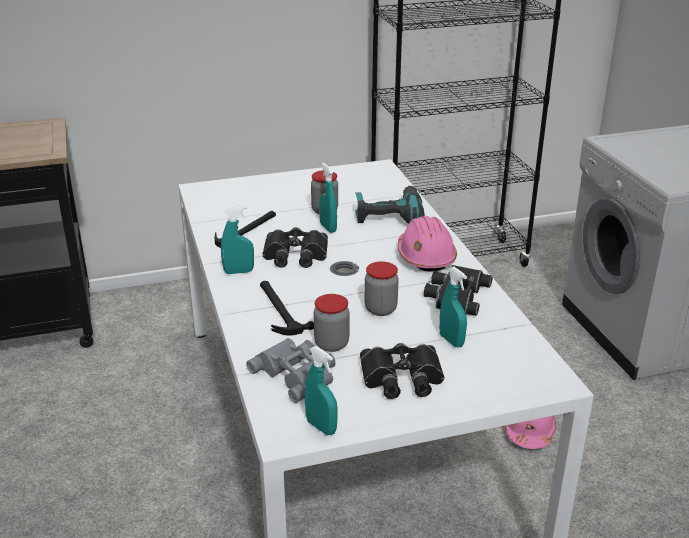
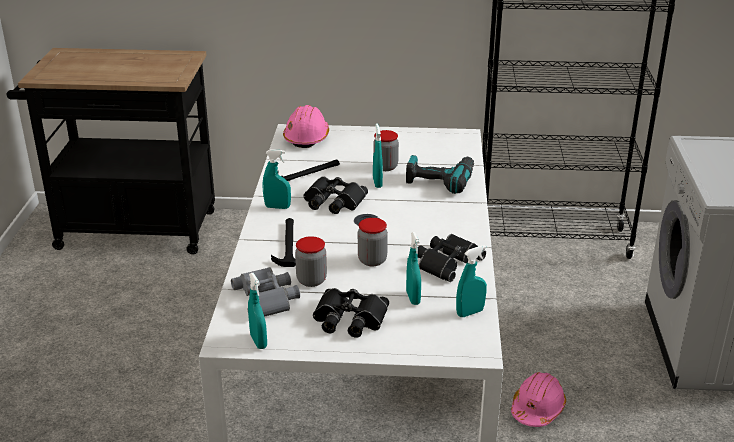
camera: 20 degrees right, 0 degrees up
(425, 257) = (444, 223): pink hard hat -> pink hard hat (307, 138)
(518, 343) = (470, 312): none -> turquoise spray bottle

